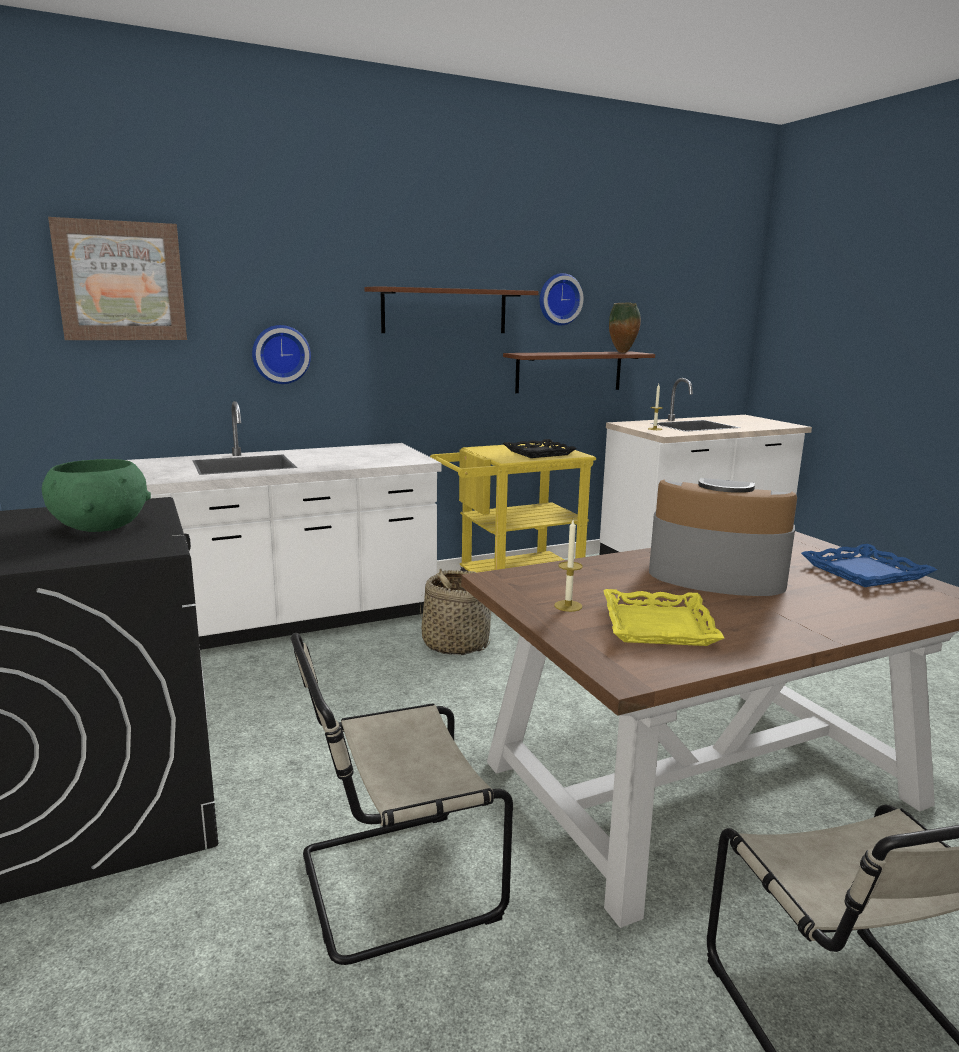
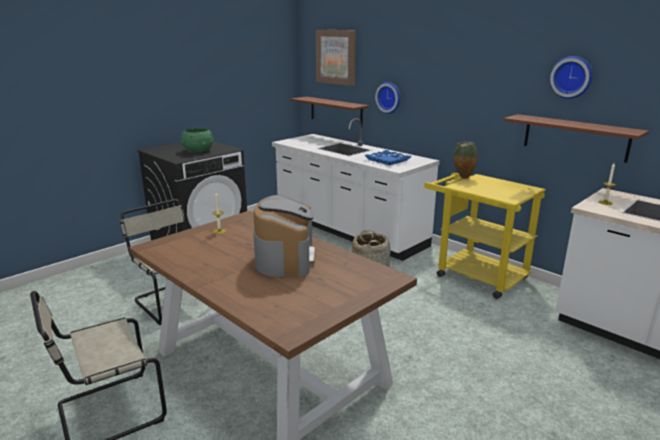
camera: 70 degrees right, 5 degrees up
(444, 311) = (478, 80): brown shelf -> brown shelf (336, 111)
(538, 453) = (494, 190): black tray -> none
(622, 352) = (616, 129): vase -> vase (463, 178)
(659, 626) = (202, 249): yellow tray -> none
(865, 572) = (324, 301): blue tray -> blue tray (387, 160)

